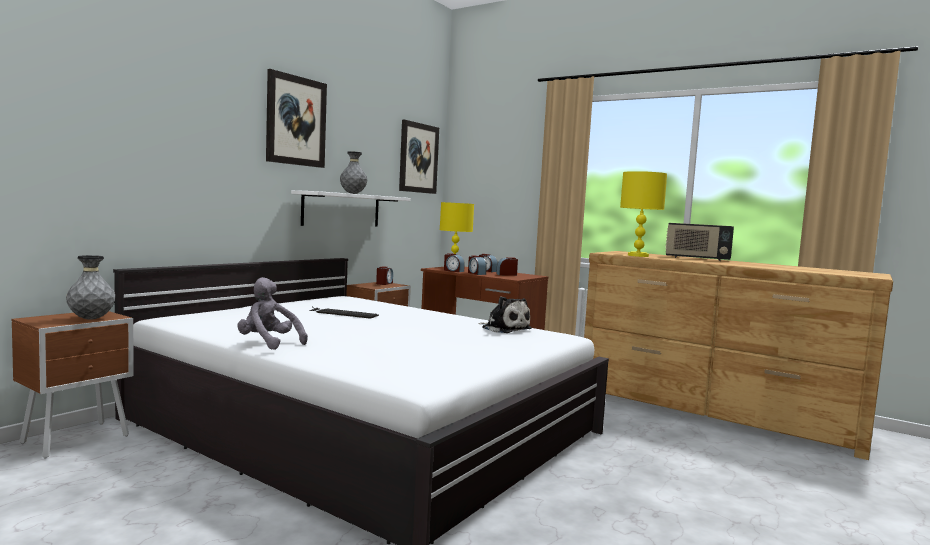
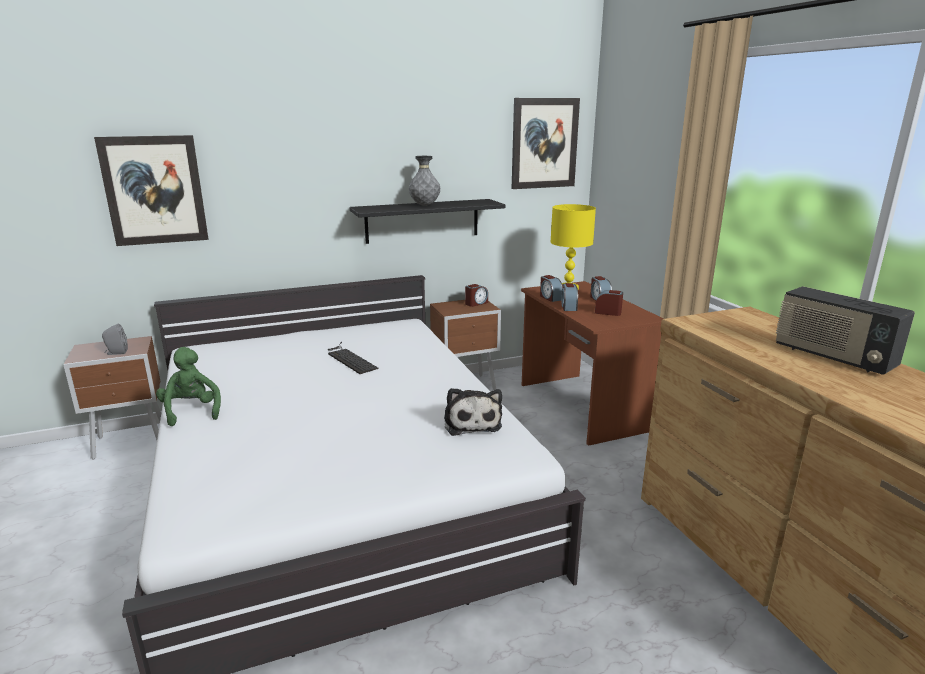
camera: 35 degrees right, 15 degrees up
(91, 319) = (116, 352): grey vase -> grey speaker
(268, 343) = (191, 411): grey plush toy -> green plush toy
(296, 121) = (349, 128): picture -> picture (154, 190)
(341, 210) = (422, 221): white shelf -> black shelf
(637, 255) = (726, 337): yellow table lamp -> none

